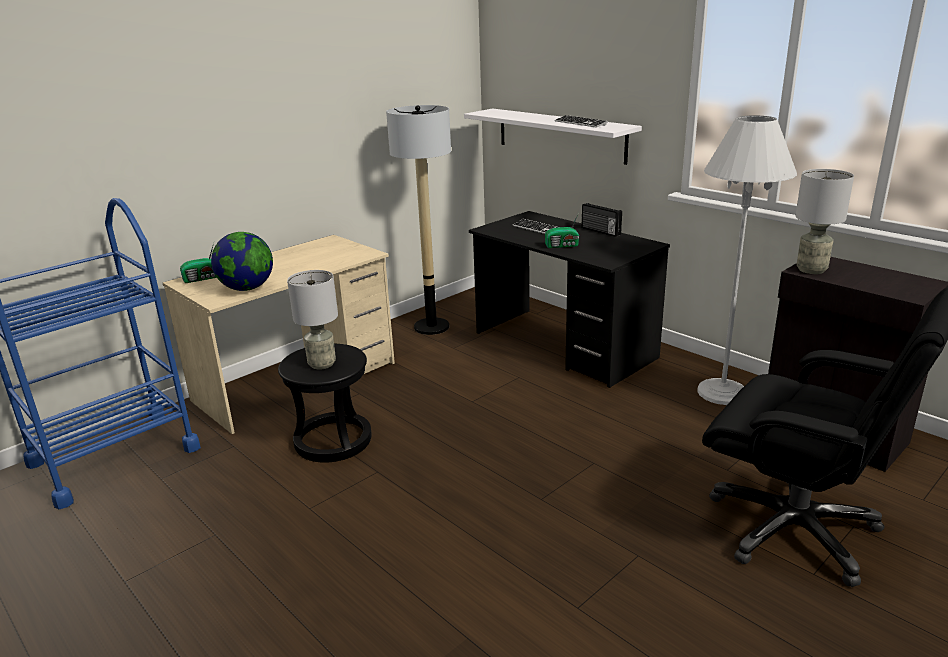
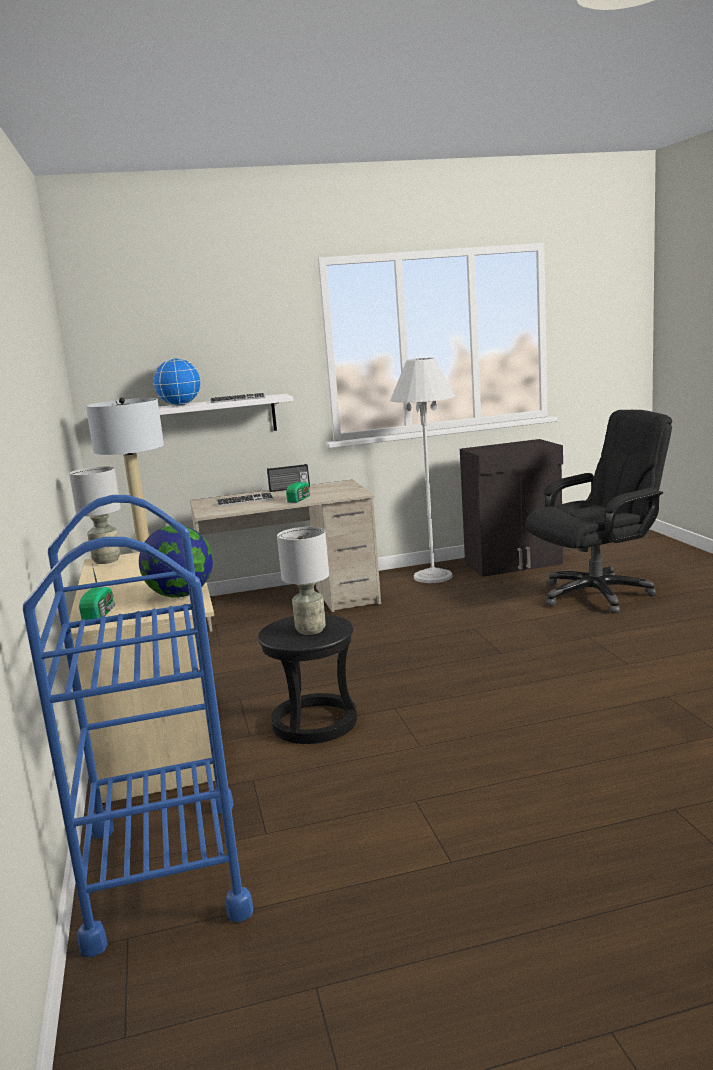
camera: 60 degrees left, 10 degrees down
(536, 117) = (180, 405): none -> globe
(563, 346) = (291, 606): black desk -> beige desk
(812, 270) = (486, 451): grey table lamp -> grey table lamp (107, 560)

